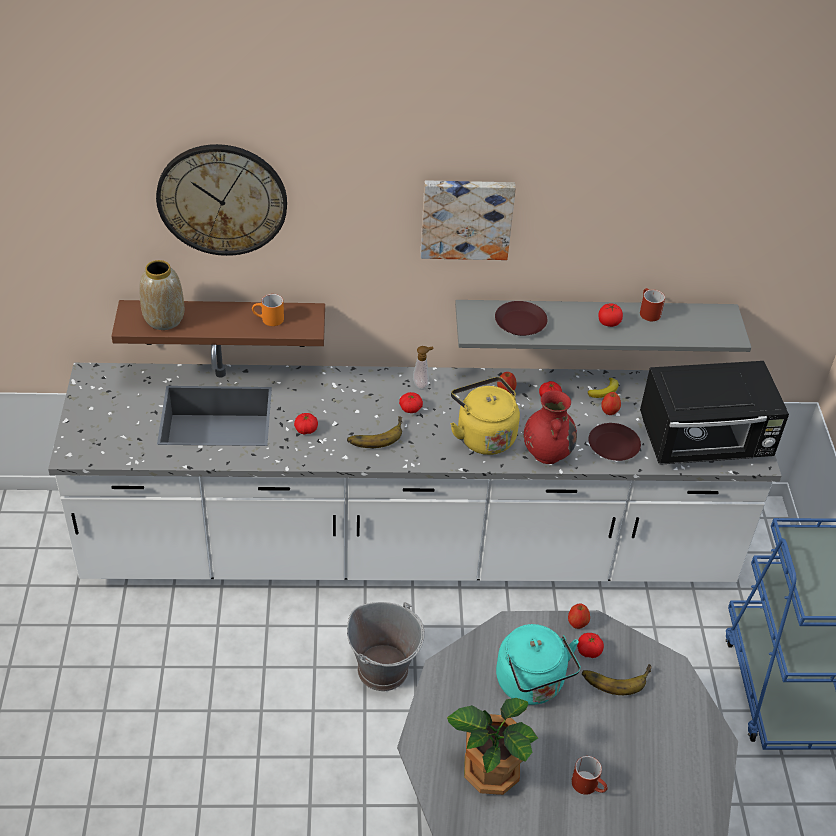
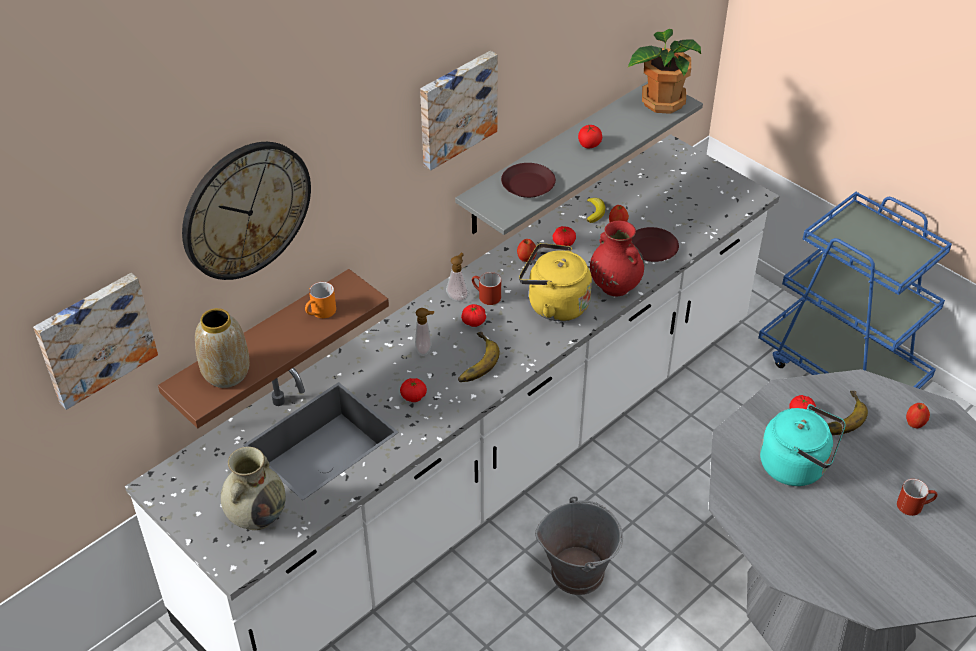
camera: 40 degrees left, 0 degrees up
(66, 231) = (94, 338): none -> picture
(120, 434) = (257, 515): none -> beige vase
(353, 405) = (425, 350): none -> soap dispenser
(490, 770) = (846, 549): potted plant -> potted plant (661, 101)
(577, 623) = (770, 399): apple -> apple (915, 423)
(647, 312) = (604, 120): red mug -> red mug (485, 296)
(705, 442) = (706, 204): black microwave -> none

